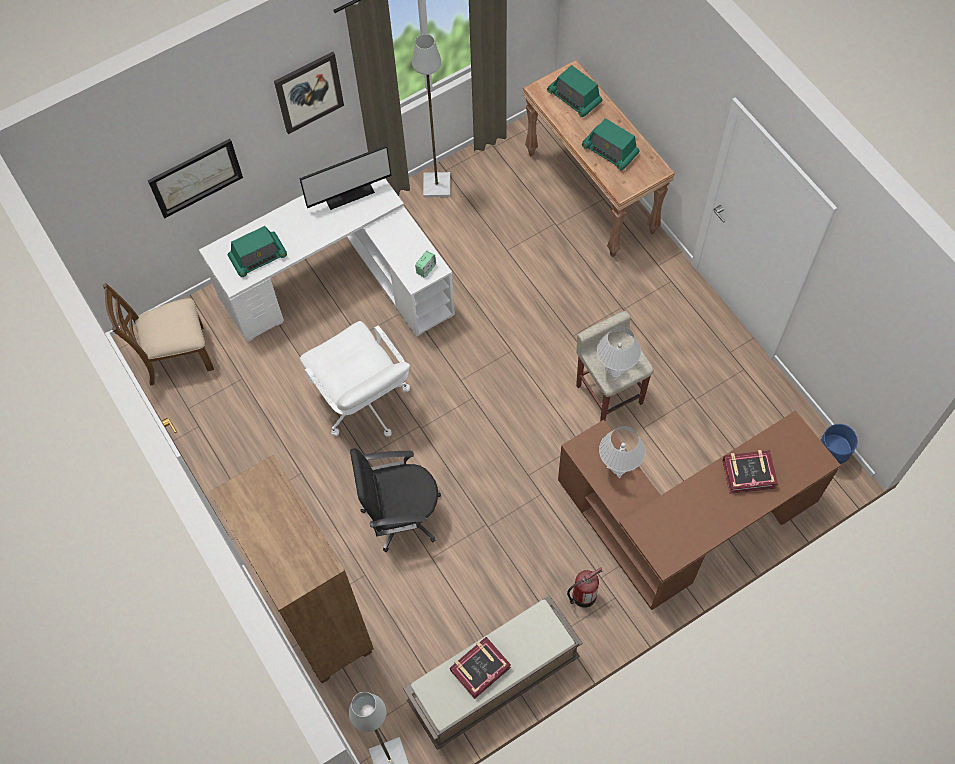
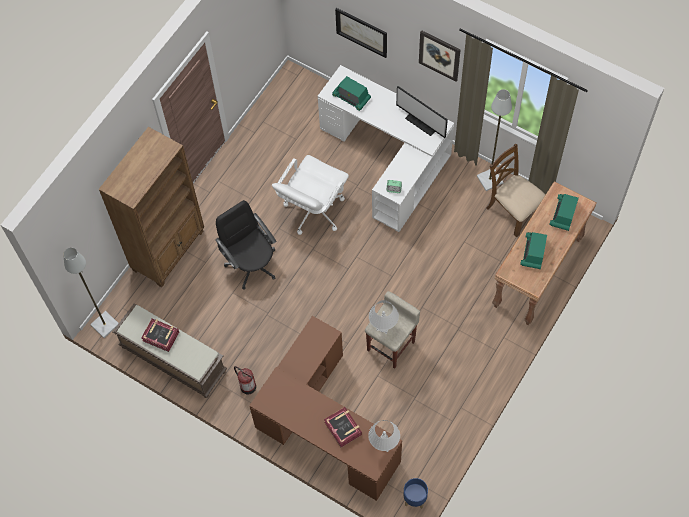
camera: 65 degrees right, 0 degrees up
(175, 355) = (293, 97): brown chair -> brown chair (513, 210)
(618, 467) = (313, 353): white table lamp -> white table lamp (384, 445)

